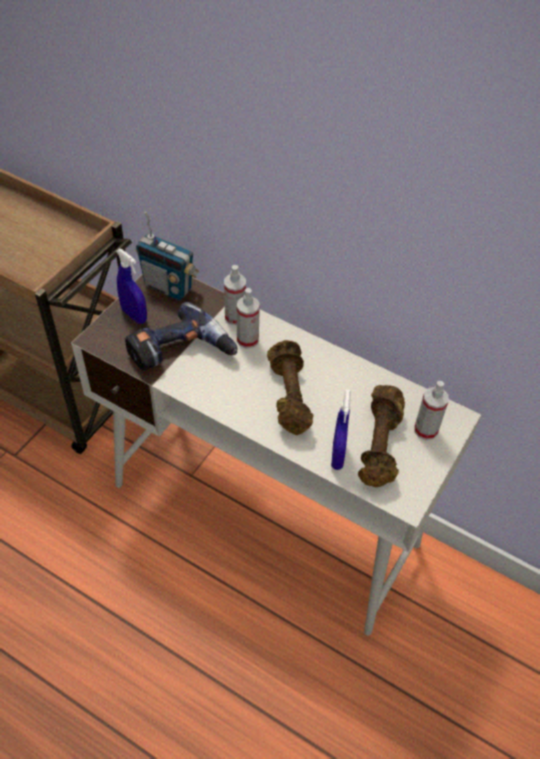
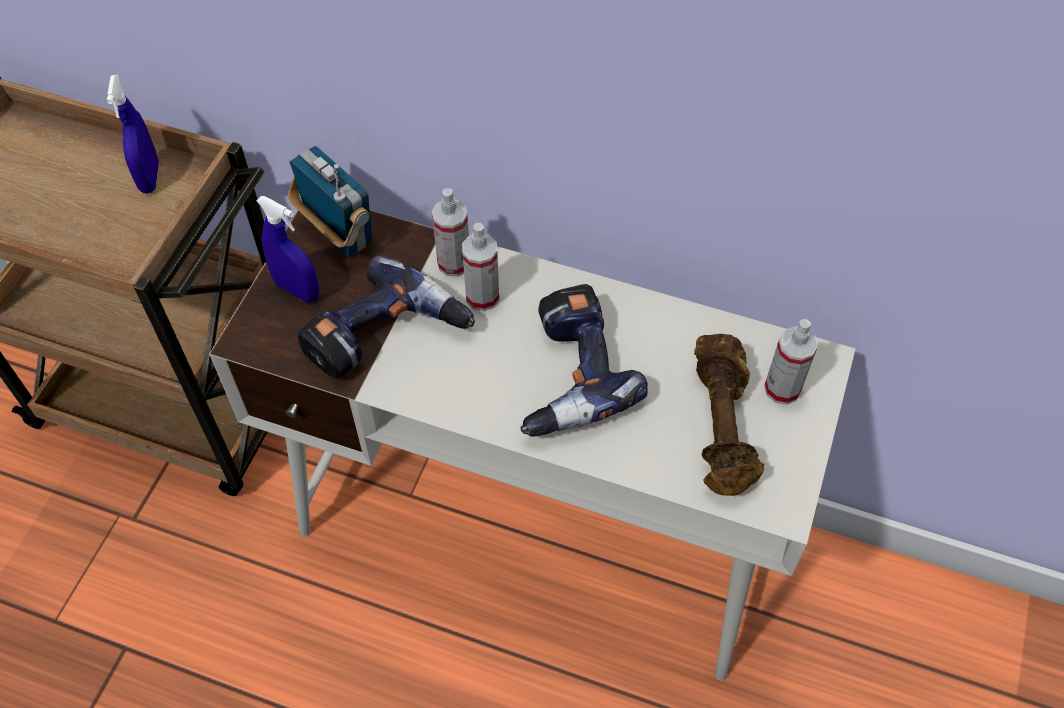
camera: 10 degrees left, 5 degrees up
(168, 287) = (339, 233): radio -> radio turned 150 degrees counterclockwise
(288, 395) = (566, 375): brown dumbbell -> power drill
(337, 455) = (663, 455): blue spray bottle -> blue spray bottle (150, 177)

